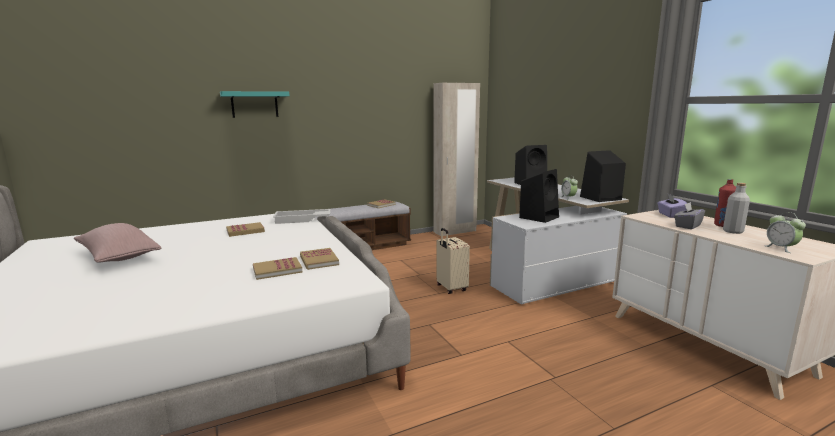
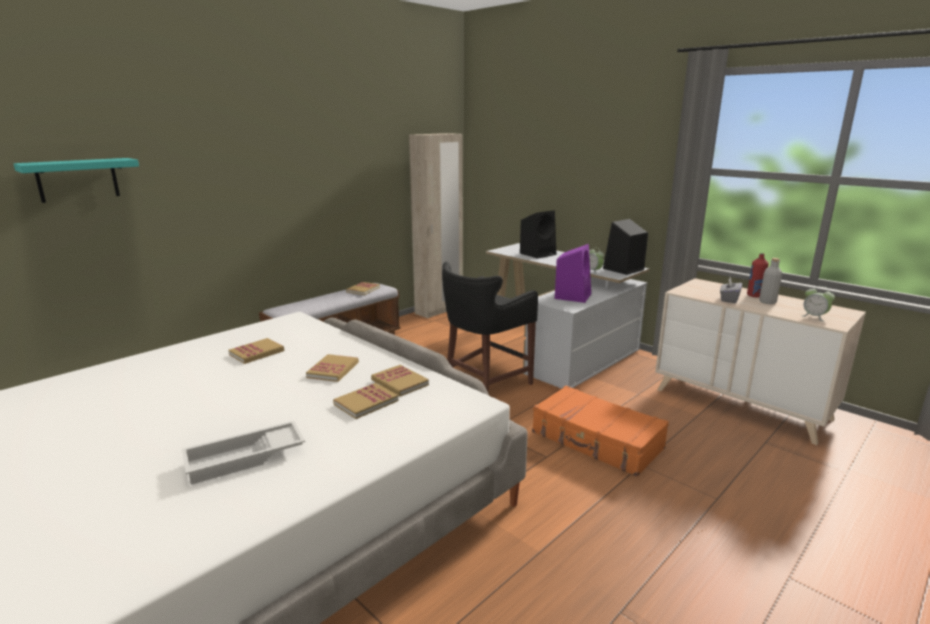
camera: 20 degrees left, 5 degrees up
(118, 257) = (125, 416): pink pillow -> none
(254, 104) = (197, 173): turquoise shelf -> turquoise shelf (77, 179)
(282, 247) = (333, 370): none -> book
(302, 220) = (312, 327): white tray -> white tray (245, 459)
(451, 288) = (484, 383): beige suitcase -> black stool
(519, 350) = (596, 441): none -> orange suitcase
(539, 217) = (573, 296): black speaker -> purple speaker
(670, 215) = (704, 287): purple tissue box -> none

